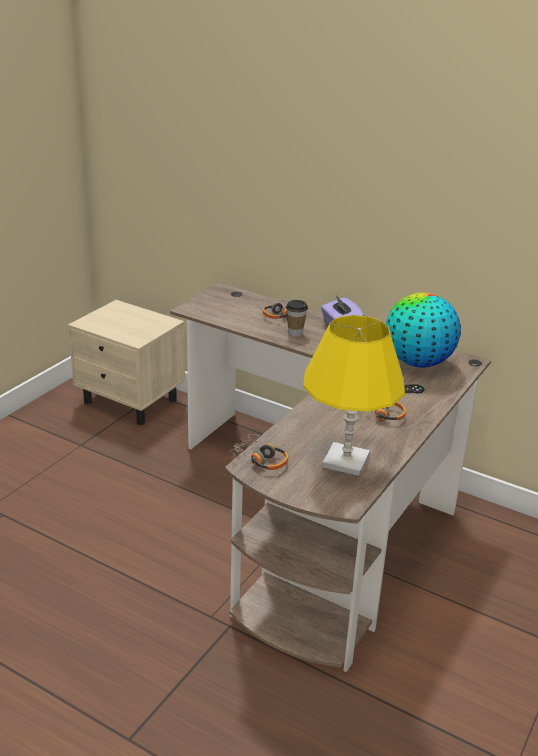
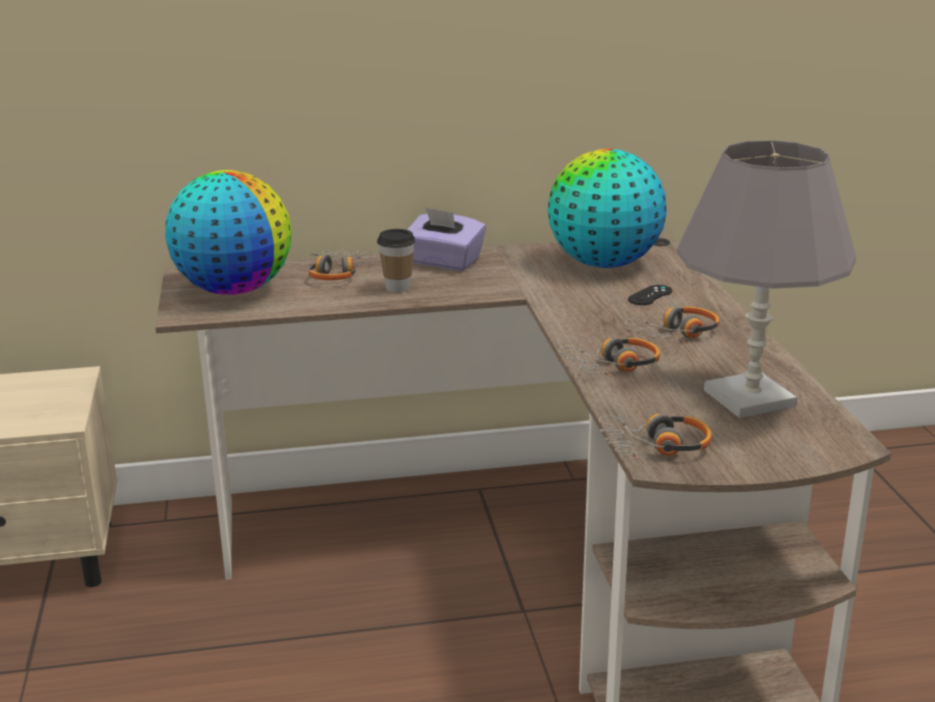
camera: 40 degrees left, 5 degrees down
(226, 305) = (234, 290): none -> globe
(315, 415) = (613, 367): none -> headphones
(346, 461) = (750, 398): yellow table lamp -> grey table lamp

